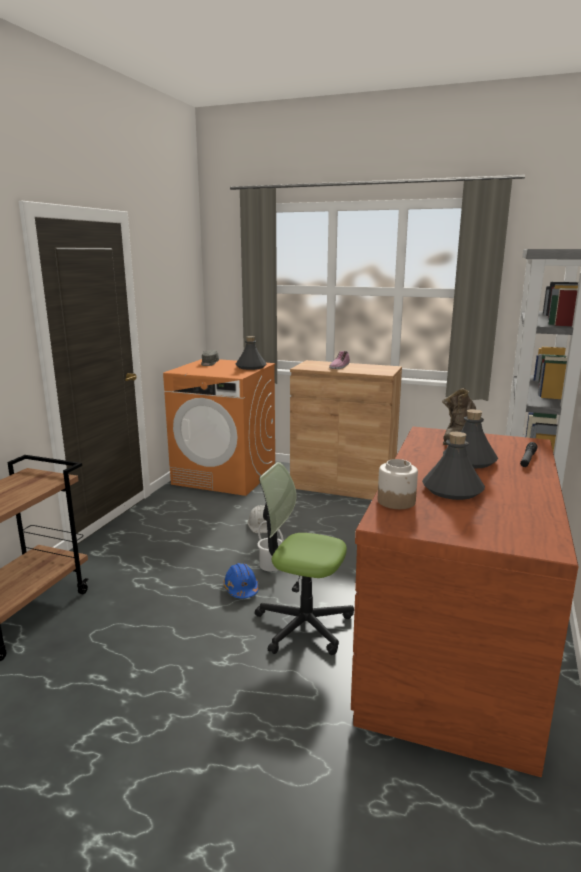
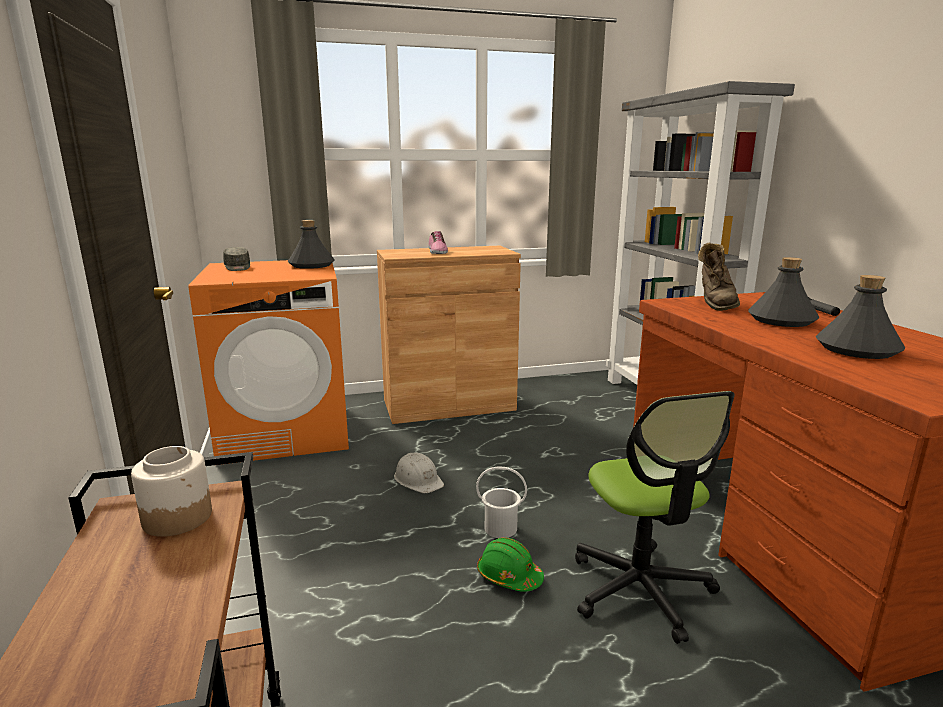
camera: 35 degrees left, 0 degrees up
(241, 589) = (509, 576): blue hard hat -> green hard hat
(303, 625) = (640, 589): office chair -> office chair turned 90 degrees counterclockwise
(396, 501) = (860, 374): jar -> jar (178, 517)

